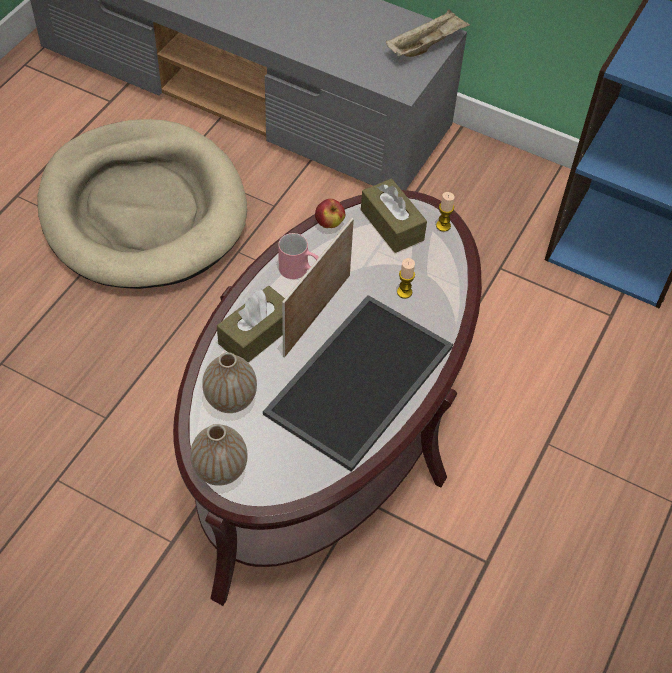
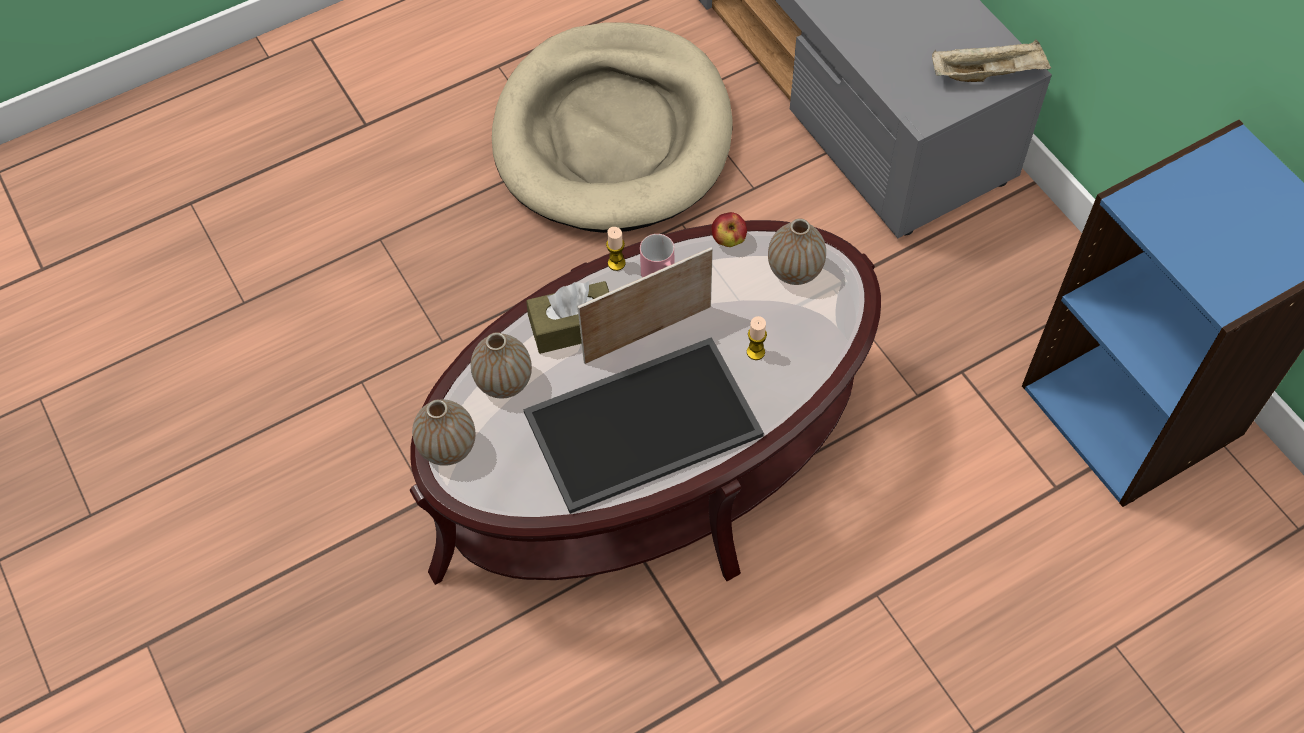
camera: 35 degrees right, 5 degrees up
(392, 225) = (795, 271): brown tissue box -> vase
(443, 226) = (850, 297): candle -> candle (616, 263)

